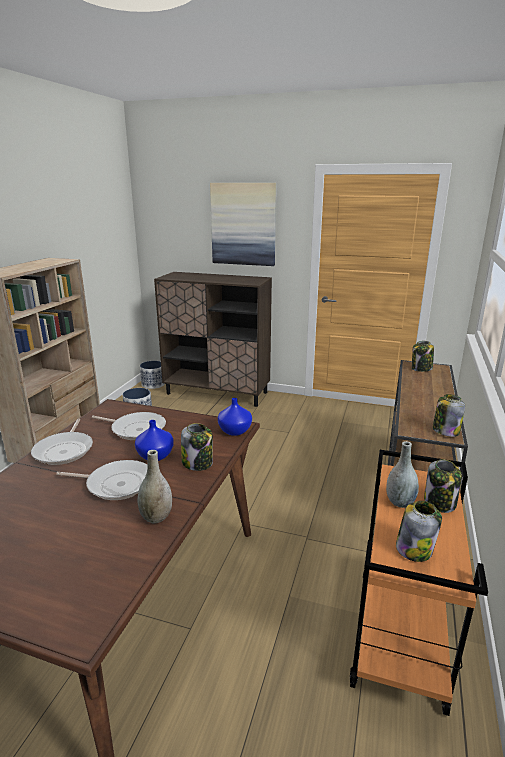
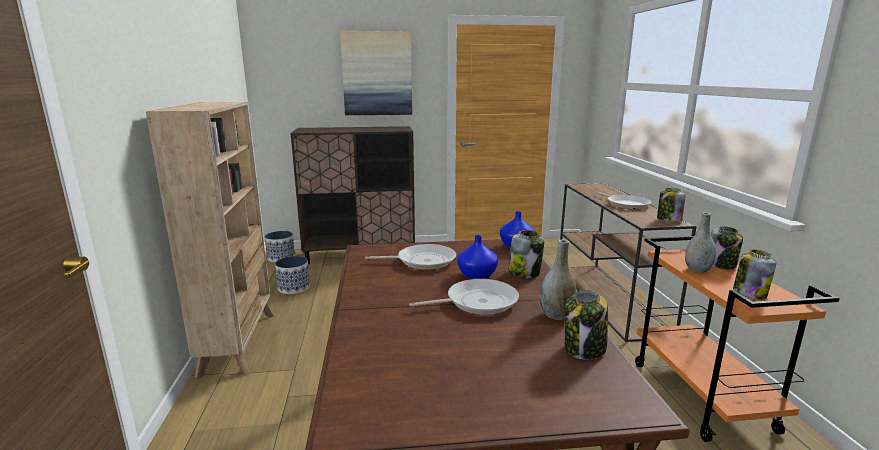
camera: 25 degrees left, 5 degrees down
(65, 450) = (377, 289): frying pan -> frying pan (626, 204)
(421, 369) = (589, 187): jar -> jar (584, 349)

